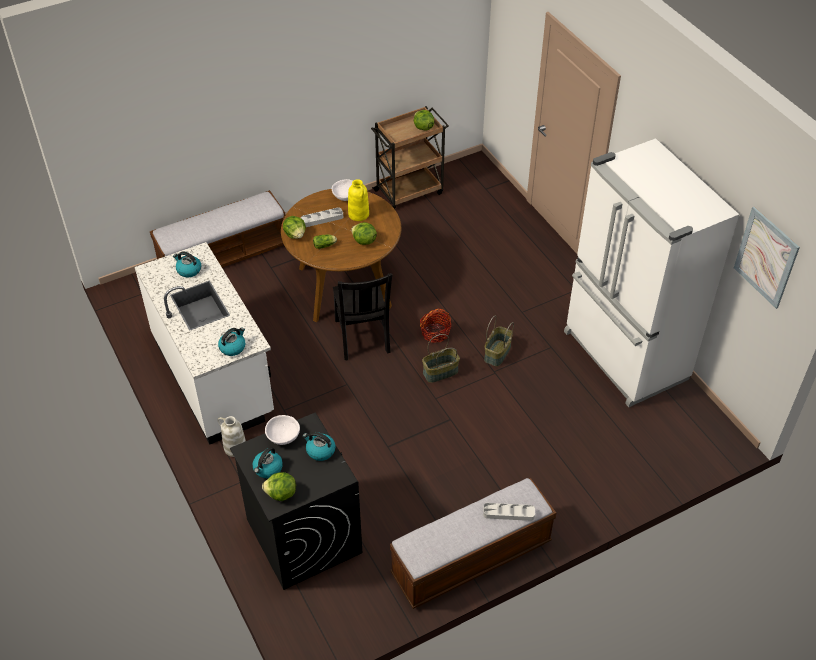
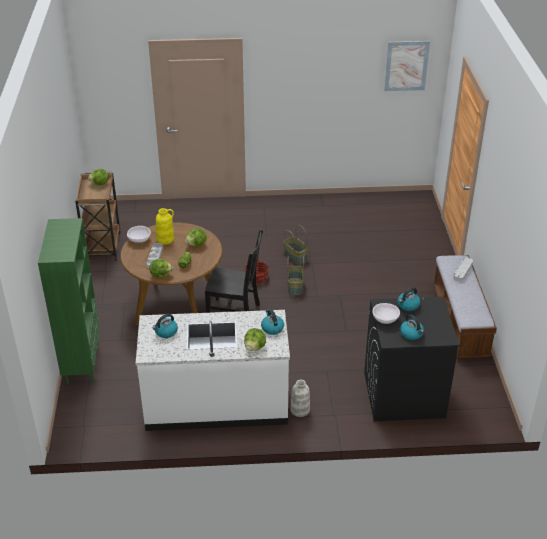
camera: 65 degrees left, 10 degrees down
(223, 255) = (82, 363): bench -> green bookcase
(281, 494) = (438, 333): lettuce -> lettuce (255, 347)
(623, 357) = (334, 209): white fridge -> none

